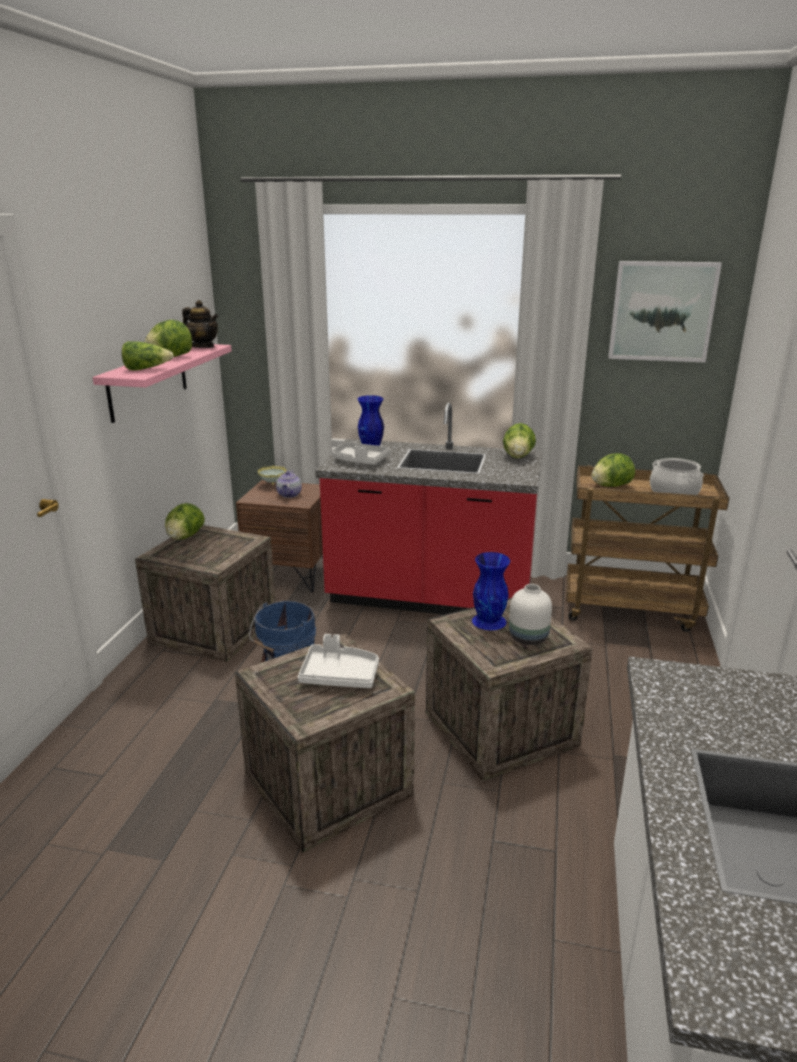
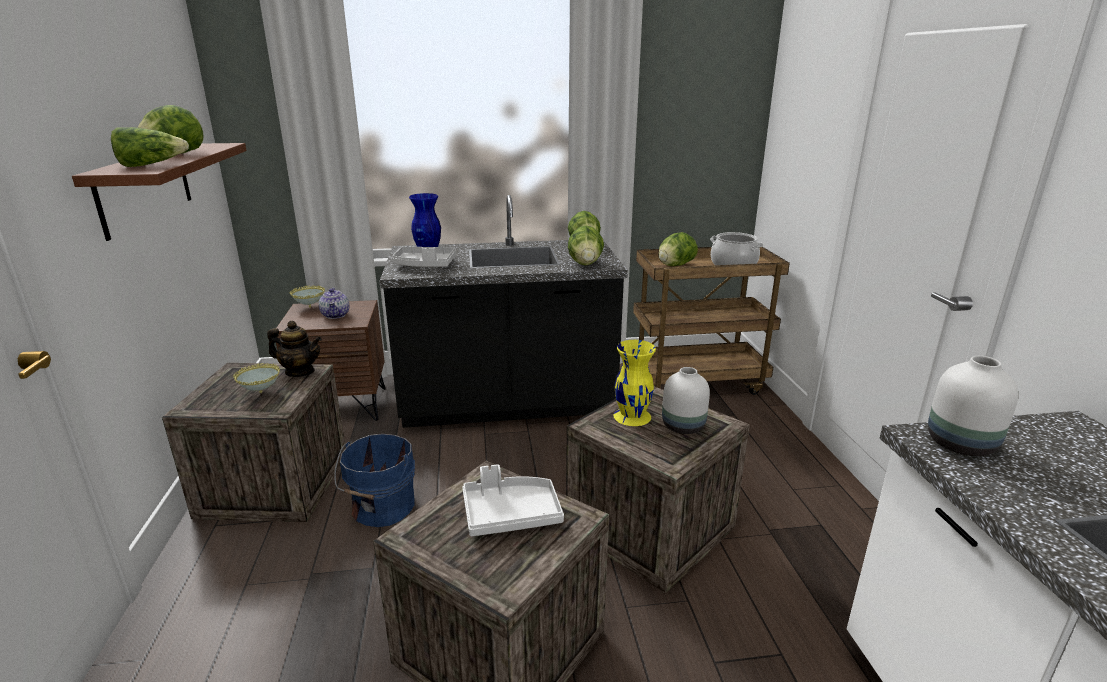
camera: 20 degrees left, 0 degrees up
(148, 381) = (145, 187): pink shelf -> brown shelf
(185, 537) = (222, 380): lettuce -> lettuce (585, 264)
(203, 347) = (210, 145): teapot -> teapot (300, 372)
(208, 551) = (261, 393): none -> bowl
(430, 598) = (507, 404): red counter -> black counter
(489, 621) = (632, 416): blue vase -> yellow vase
(662, 311) = (700, 92): picture -> none
(679, 683) = (960, 445): none -> white vase

